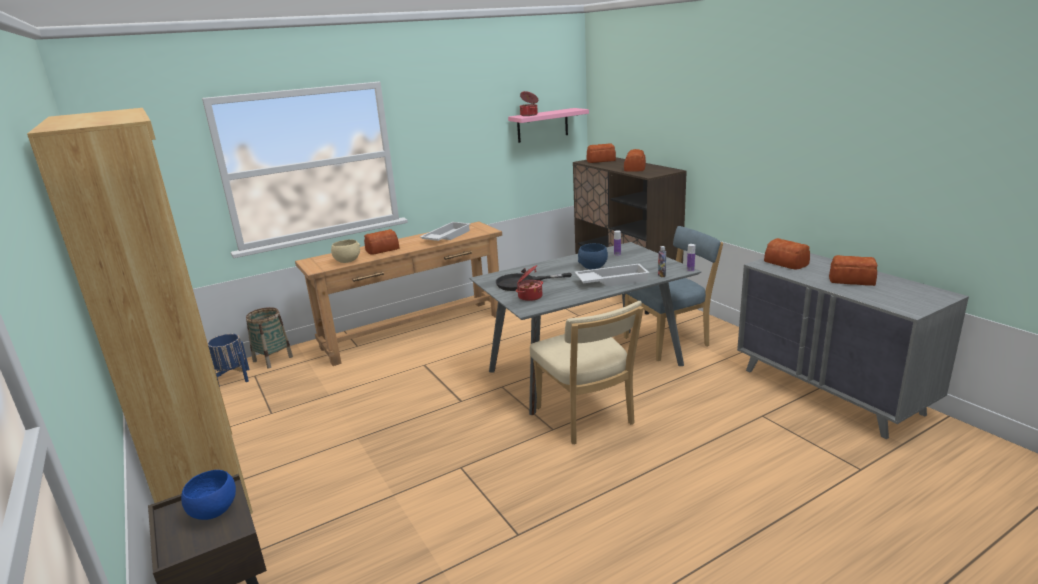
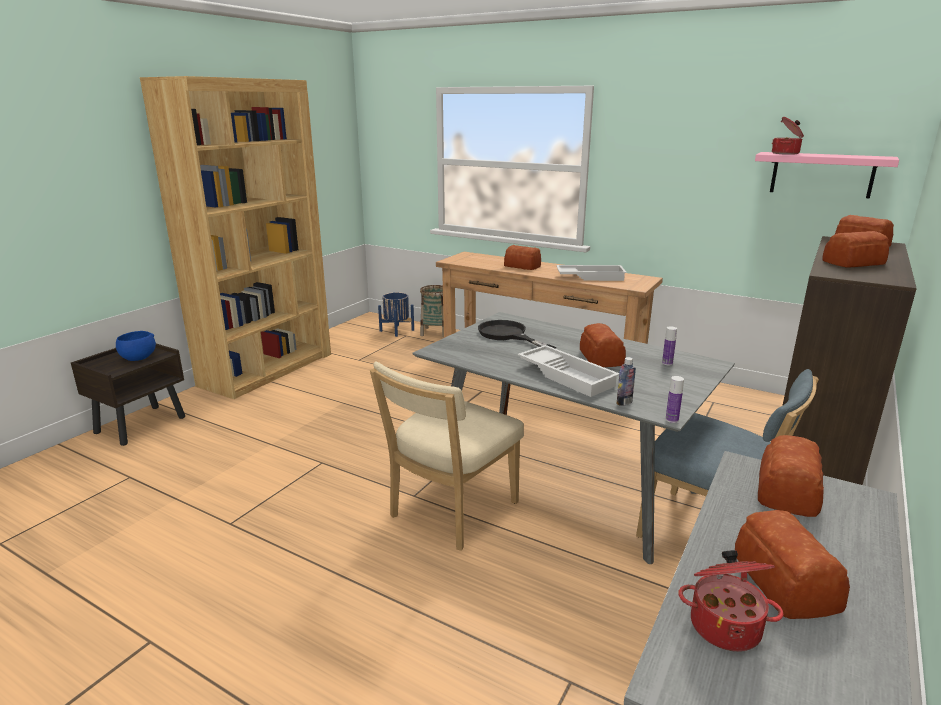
camera: 60 degrees right, 0 degrees up
(347, 261) = (479, 263): beige bowl -> none
(529, 296) = (472, 345): cooking pot -> cooking pot (724, 625)
(593, 267) = (600, 358): blue bowl -> bread

